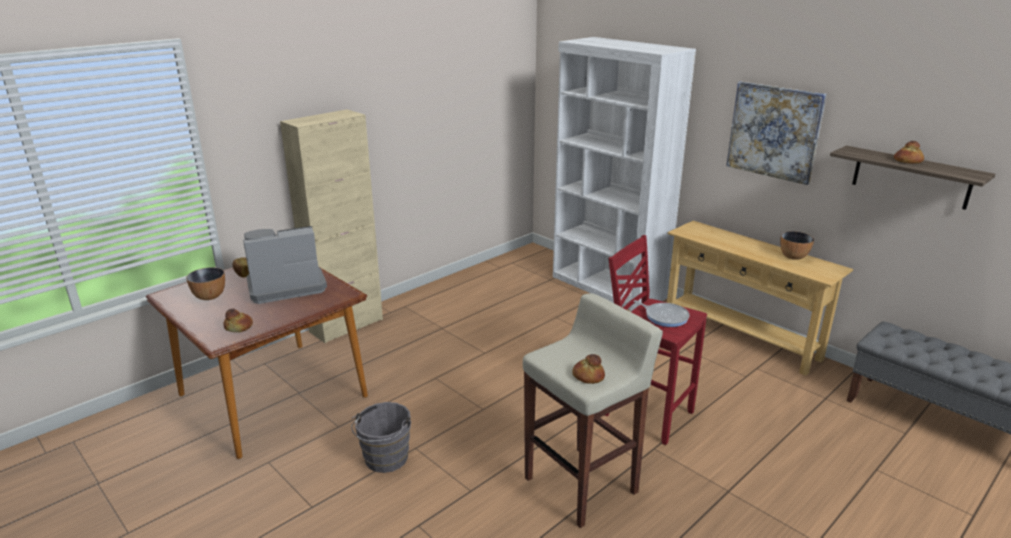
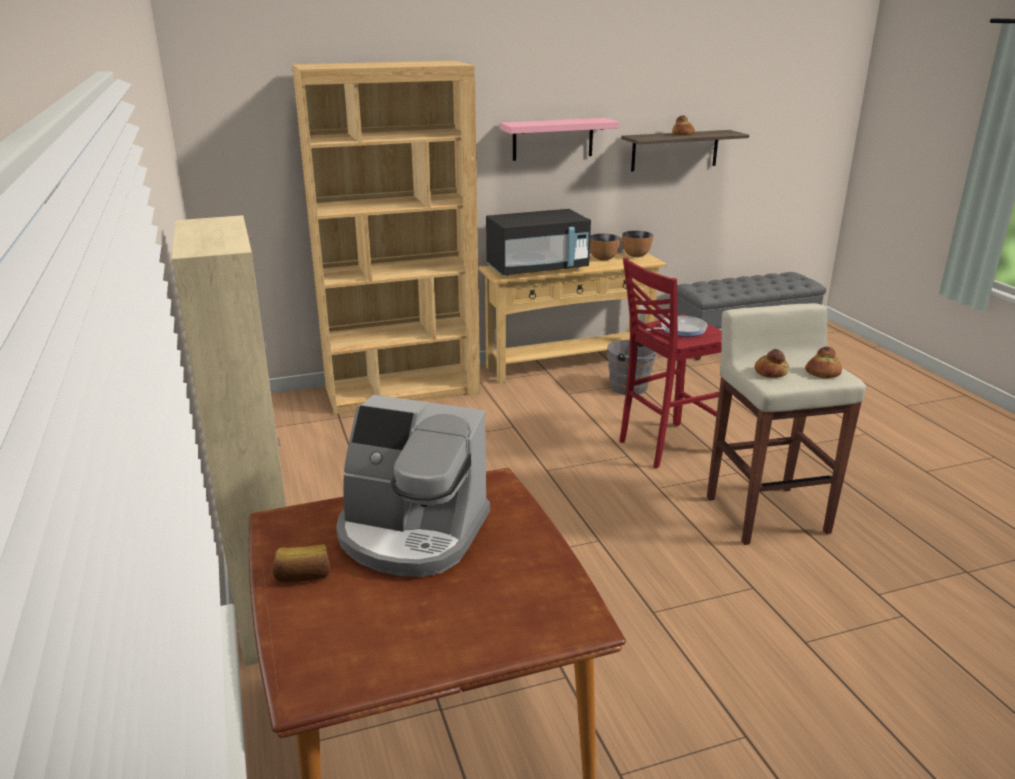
camera: 65 degrees left, 0 degrees up
(210, 296) = (378, 625): bowl -> bowl (636, 255)
(239, 327) = (540, 597): bread -> bread (770, 372)
(285, 286) = (411, 533): coffee machine -> coffee machine turned 75 degrees counterclockwise
(384, 460) = (669, 645): grey bucket -> grey bucket (631, 388)
(608, 287) = (403, 391): white bookcase -> brown bookcase
(720, 239) = (537, 269): none -> black microwave
(774, 131) = (553, 139): picture -> pink shelf

